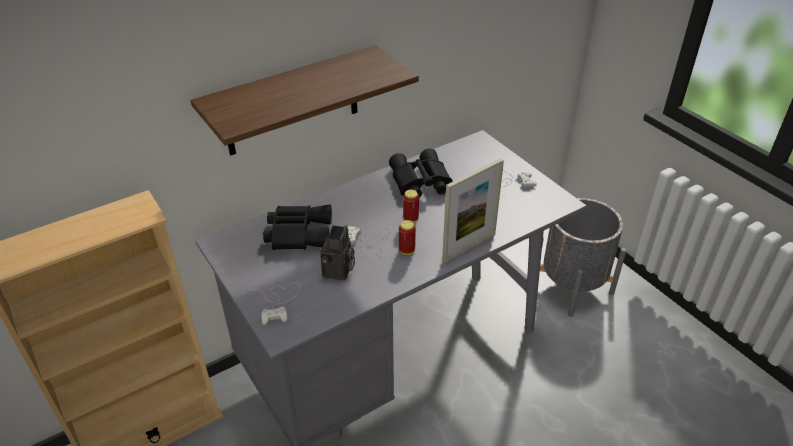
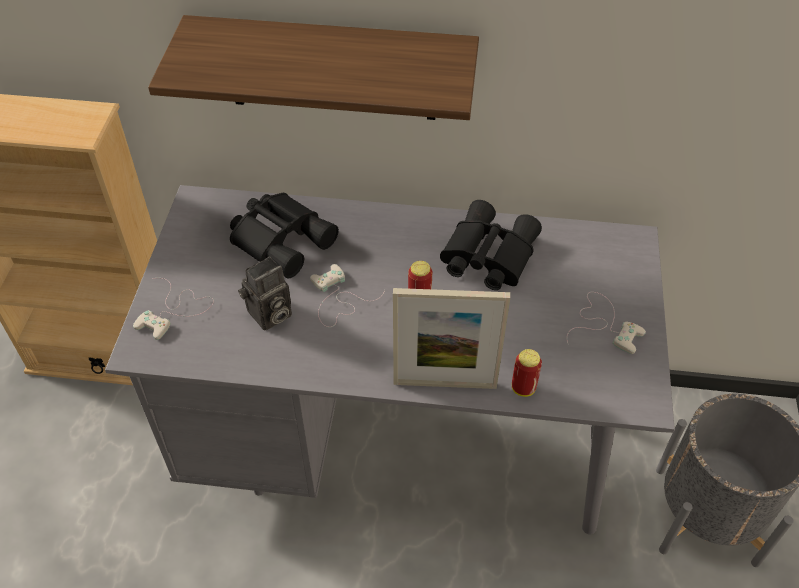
camera: 40 degrees right, 10 degrees up
(407, 251) = (369, 339): can -> can (523, 388)

